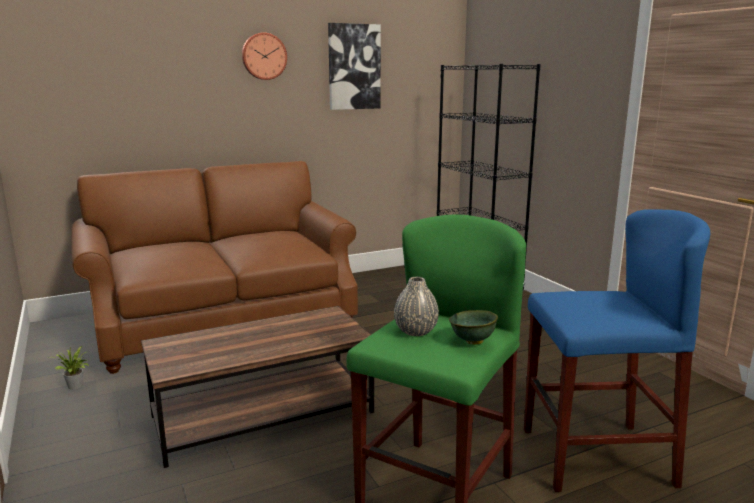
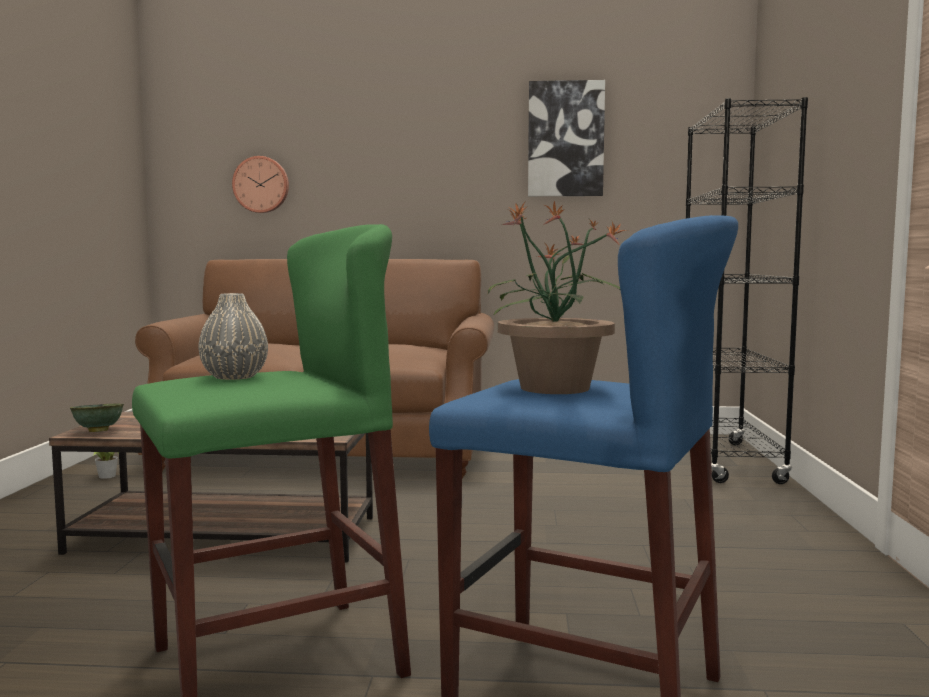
camera: 30 degrees right, 10 degrees down
(264, 56) = (440, 128): wall clock -> wall clock (261, 185)
(472, 342) = (266, 389): green bowl -> green bowl (97, 431)
(597, 307) = (555, 388): none -> potted plant

